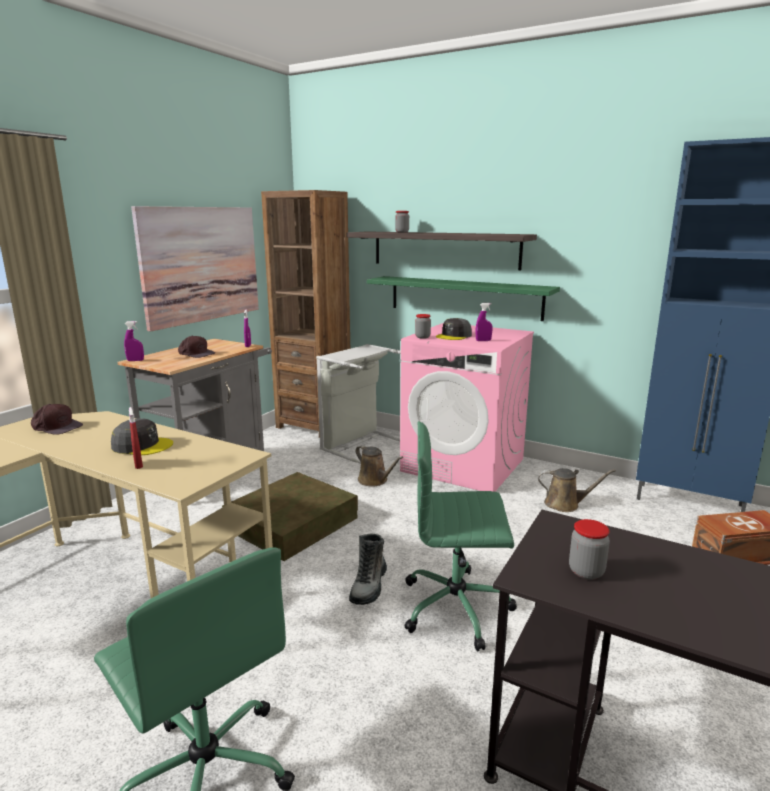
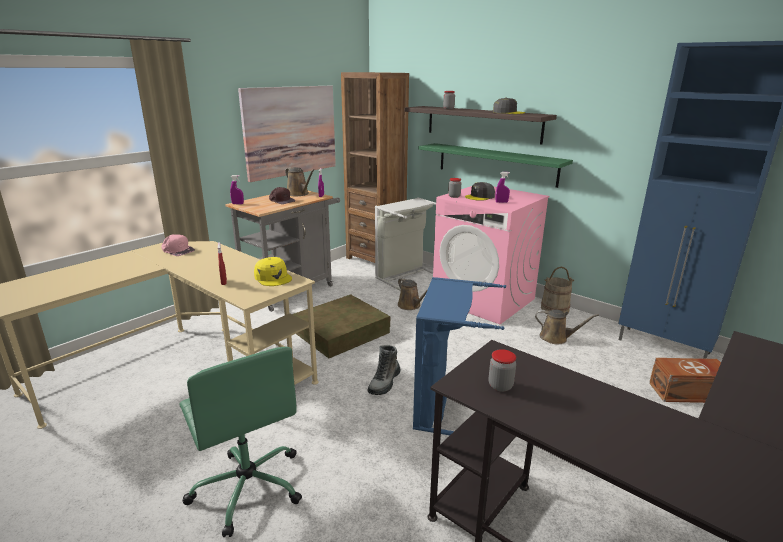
camera: 10 degrees right, 5 degrees up
(56, 427) = (177, 250): brown cap -> pink cap
(142, 445) = (230, 268): grey cap -> grey cap (508, 112)
(210, 453) = (273, 277): none -> yellow cap
(216, 345) = (299, 194): none -> brown watering can
(457, 607) = (444, 405): green office chair -> blue laundry basket
(550, 468) = (554, 308): none -> beige bucket

